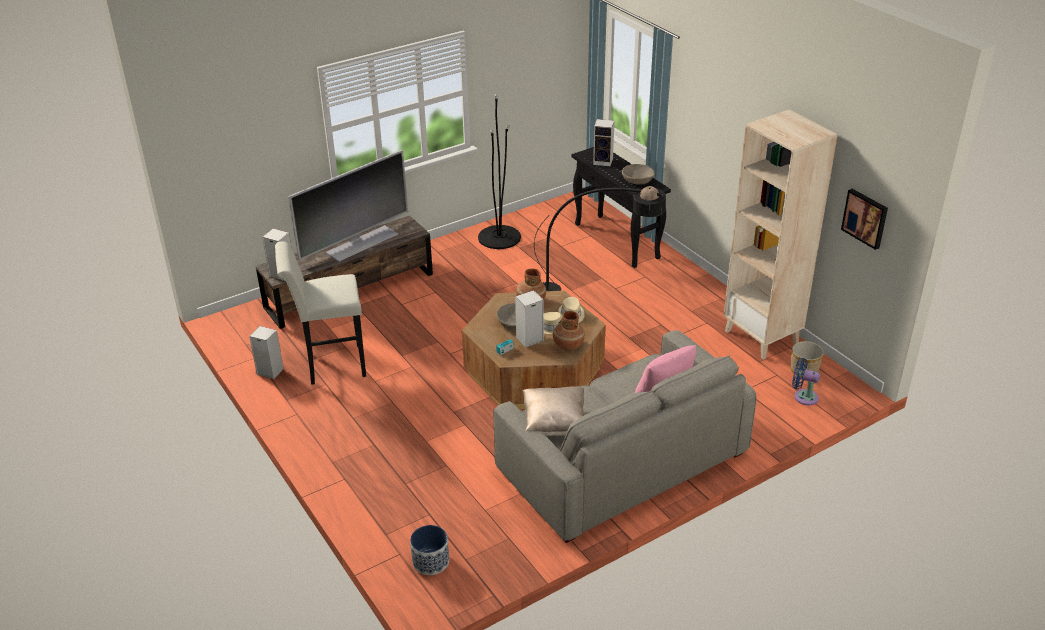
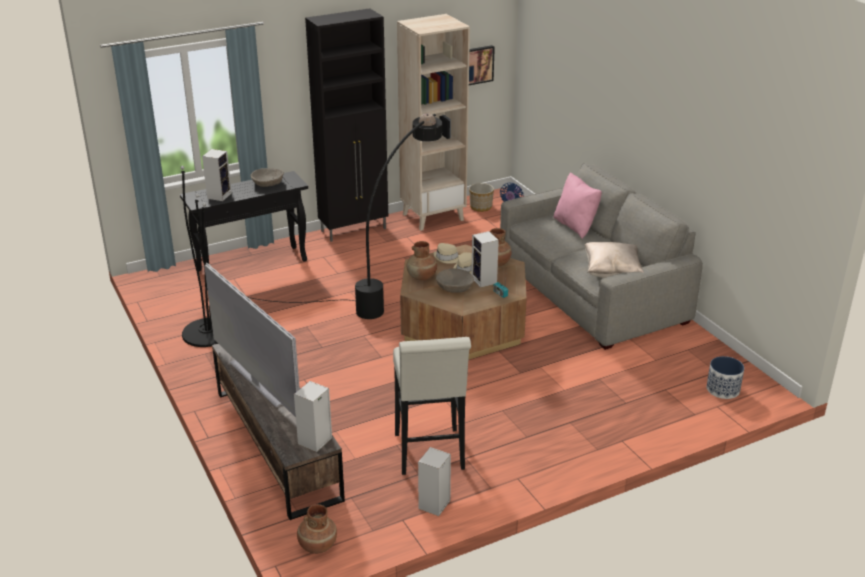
camera: 85 degrees left, 5 degrees down
(235, 322) = (317, 545): none -> brown vase
(709, 288) = (354, 230): none -> black cabinet

